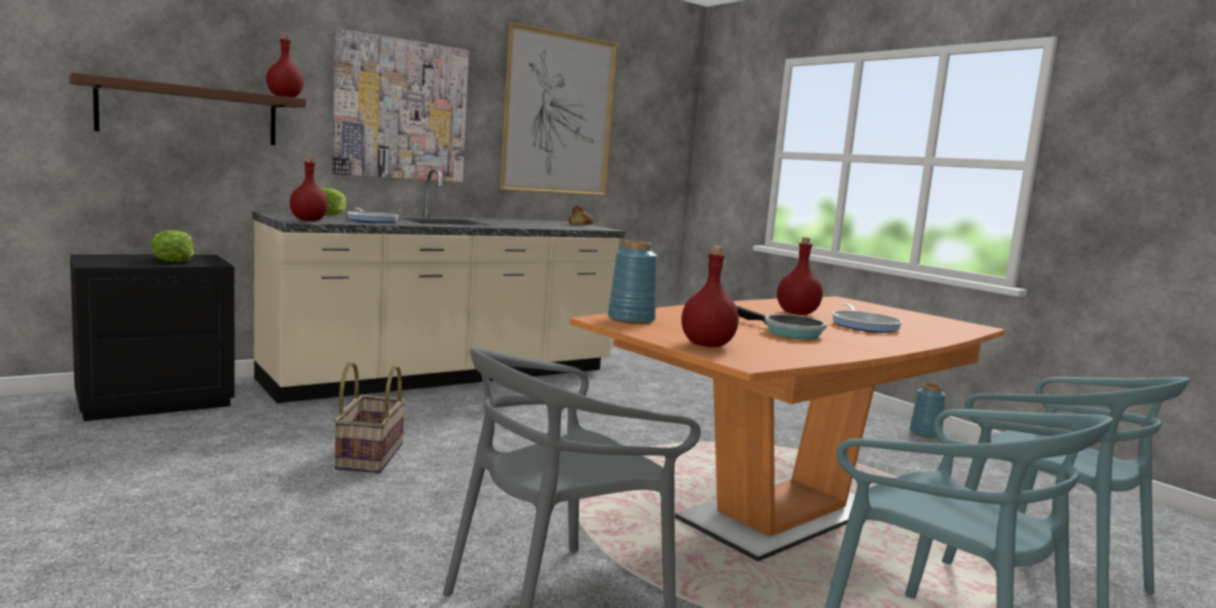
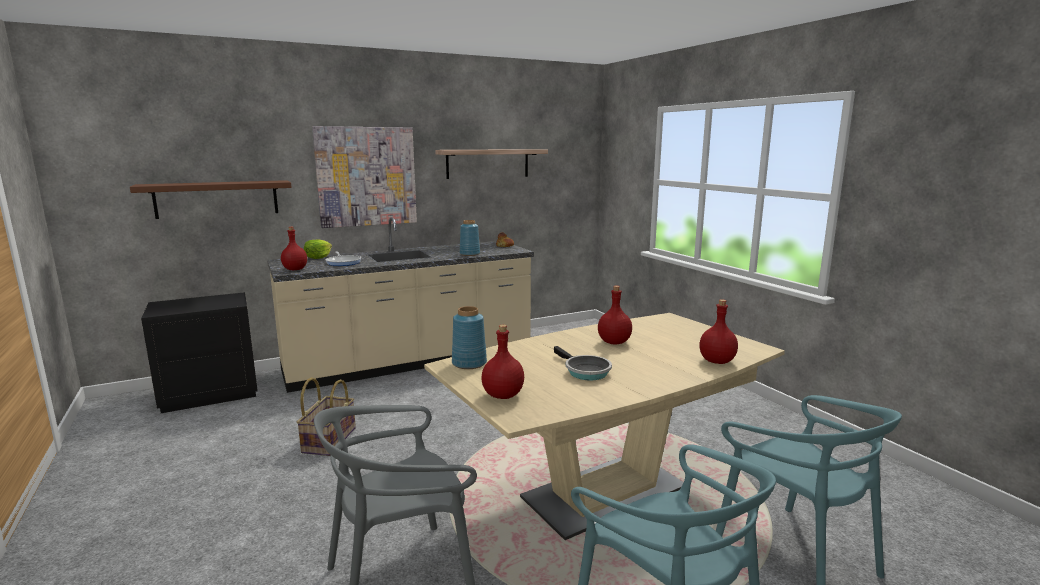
camera: 10 degrees right, 5 degrees up
(173, 260) = (210, 303): lettuce -> none
(284, 97) = (277, 181): red bottle -> red bottle (716, 361)
(559, 114) = (488, 163): picture -> shelf
(781, 515) = (604, 493): orange dining table -> beige dining table
(864, 325) = (659, 355): frying pan -> none
(925, 433) = (759, 406): blue vase -> blue vase (470, 254)

